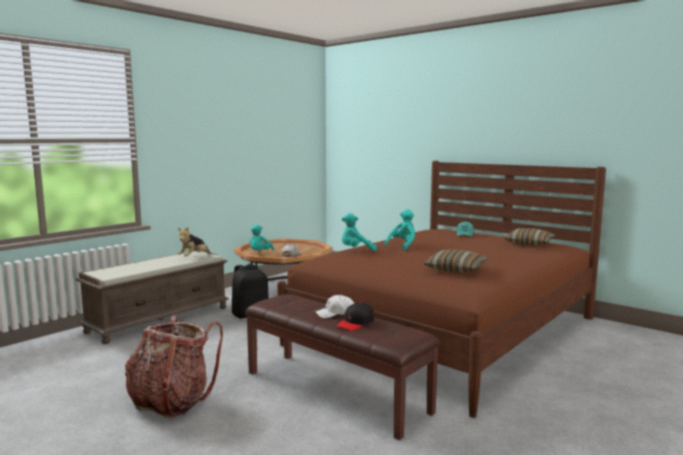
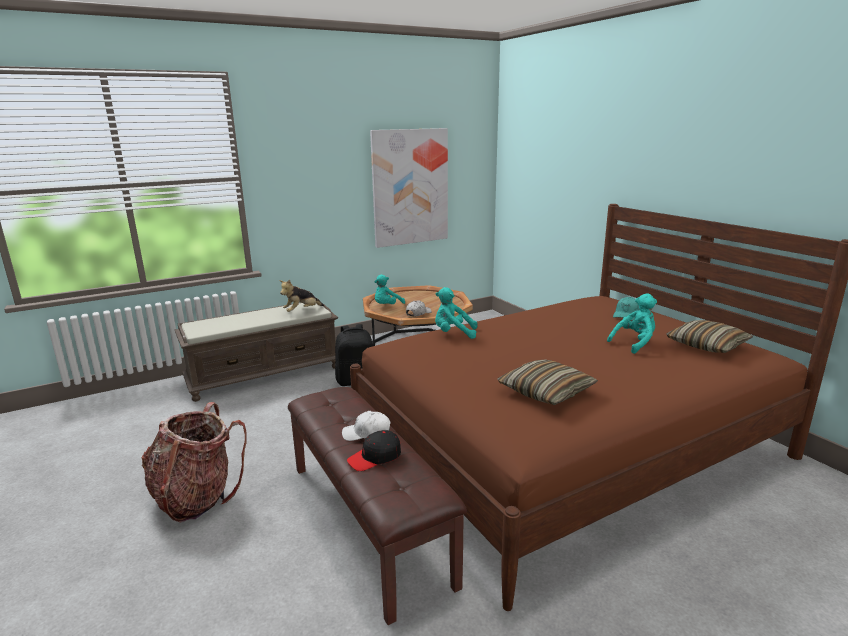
camera: 20 degrees right, 10 degrees up
(266, 155) = (410, 187): none -> picture
(402, 246) = (519, 331): turquoise plush toy -> turquoise plush toy (634, 343)

